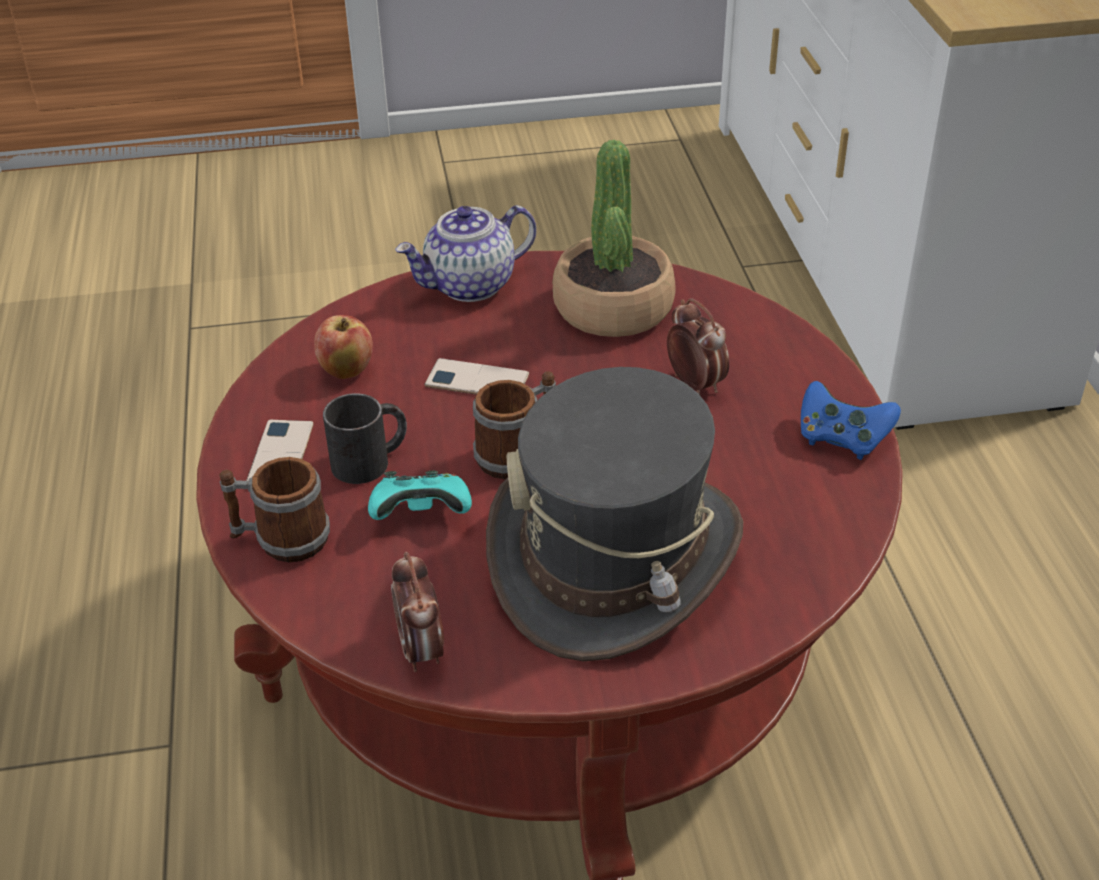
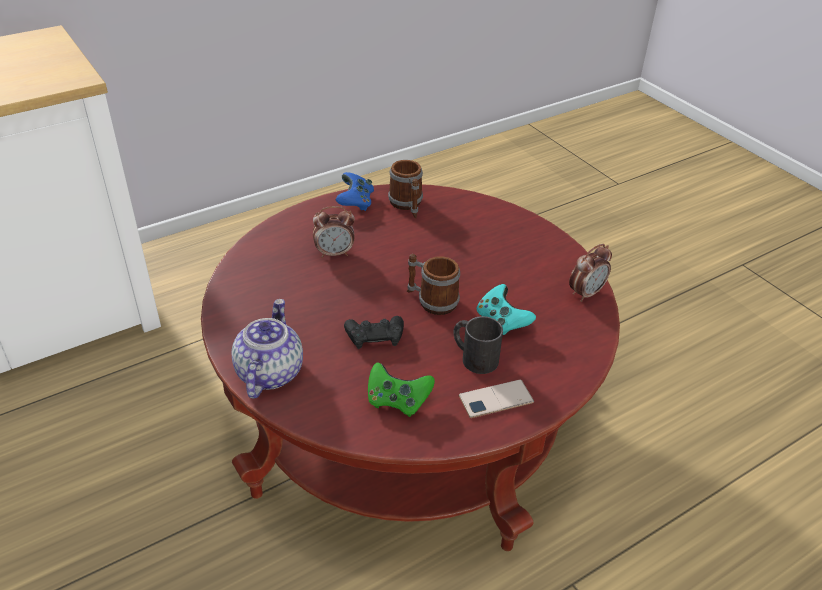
camera: 115 degrees left, 0 degrees up
(280, 540) = (559, 370): mug -> mug (407, 205)
(346, 371) = (397, 401): apple -> green game controller
(470, 285) = (269, 372): teapot -> teapot turned 120 degrees counterclockwise
(477, 380) = (375, 336): phone -> black game controller
(613, 308) = (270, 299): potted plant -> none
(615, 559) = (485, 251): grey hat -> none
(695, 384) = (334, 253): alarm clock -> alarm clock turned 135 degrees counterclockwise

